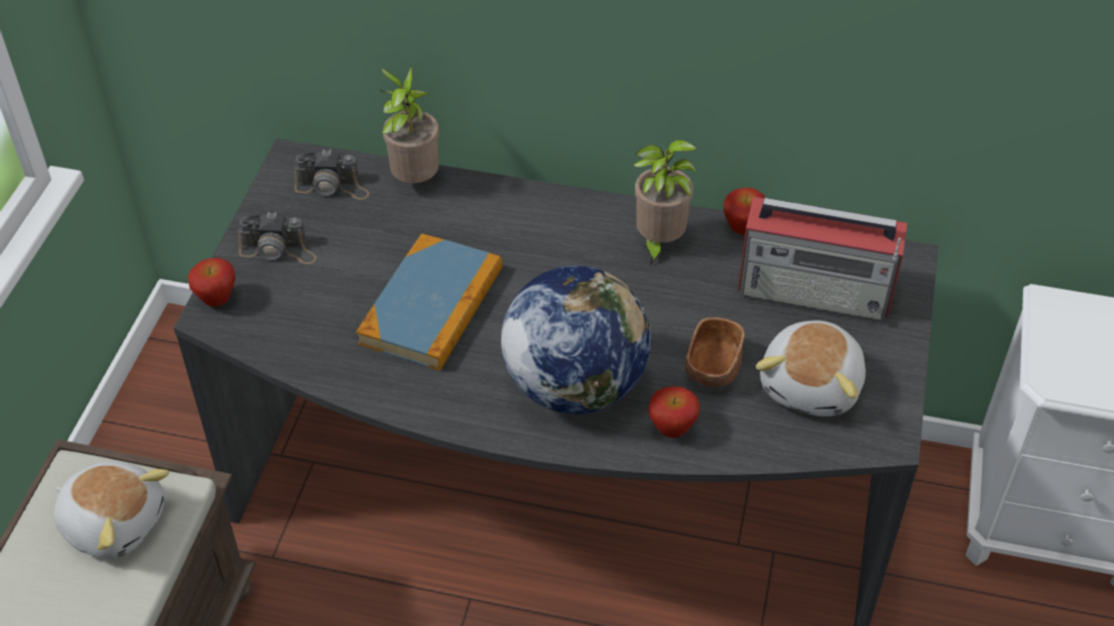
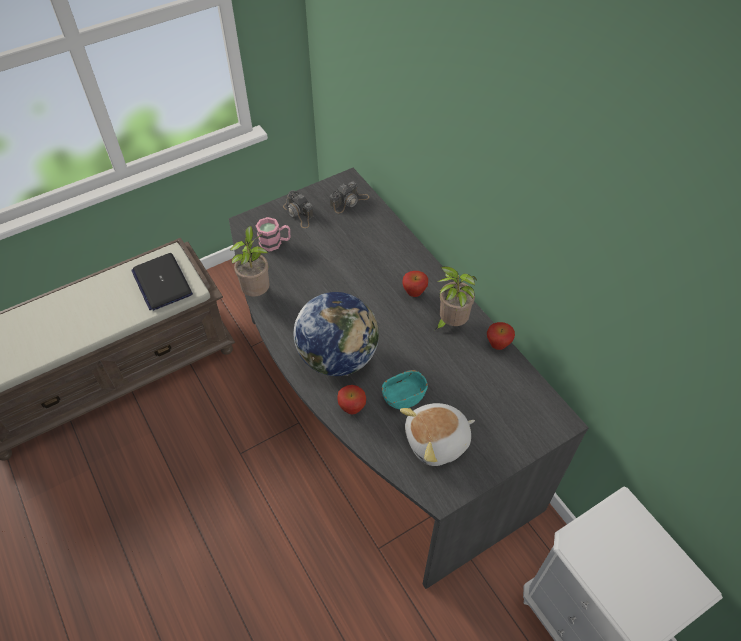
camera: 45 degrees right, 5 degrees up
(114, 522) = (162, 282): plush toy -> laptop
(217, 300) = (254, 218): apple -> apple (414, 293)
(295, 310) = (275, 243): none -> pink mug
(332, 186) = (349, 201): camera -> camera turned 90 degrees counterclockwise
(413, 180) = (383, 221): potted plant -> potted plant (257, 291)
(432, 306) = (325, 279): book -> none
(712, 368) = (403, 397): brown bowl -> turquoise bowl
(817, 290) = (497, 400): radio -> none

